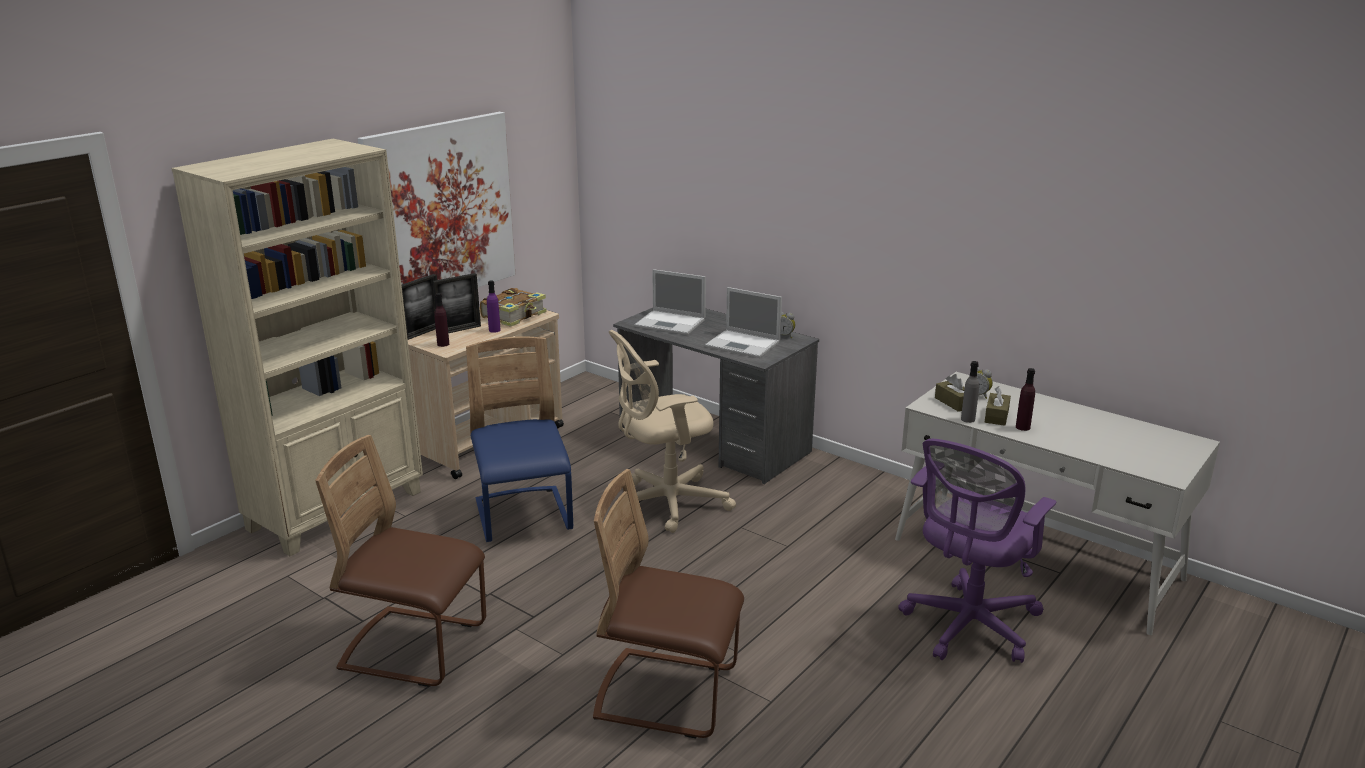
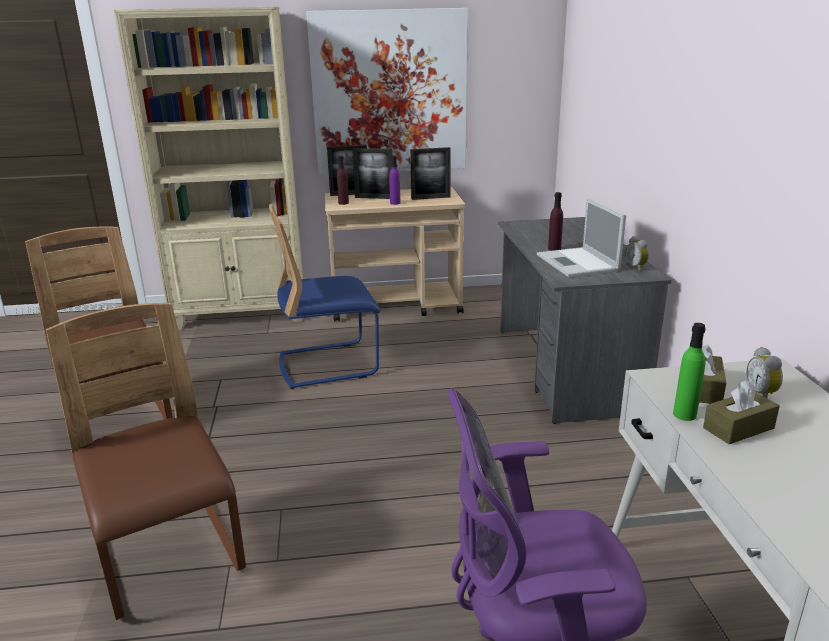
camera: 45 degrees right, 0 degrees up
(515, 315) = (430, 198): book -> picture frame
(523, 517) = (328, 364): blue chair -> blue chair turned 135 degrees counterclockwise
(665, 503) = (440, 401): beige office chair -> none
(671, 323) = (547, 232): laptop -> none
(968, 419) = (684, 414): grey bottle -> green bottle
(1022, 427) = (755, 458): purple bottle -> purple bottle (554, 249)

